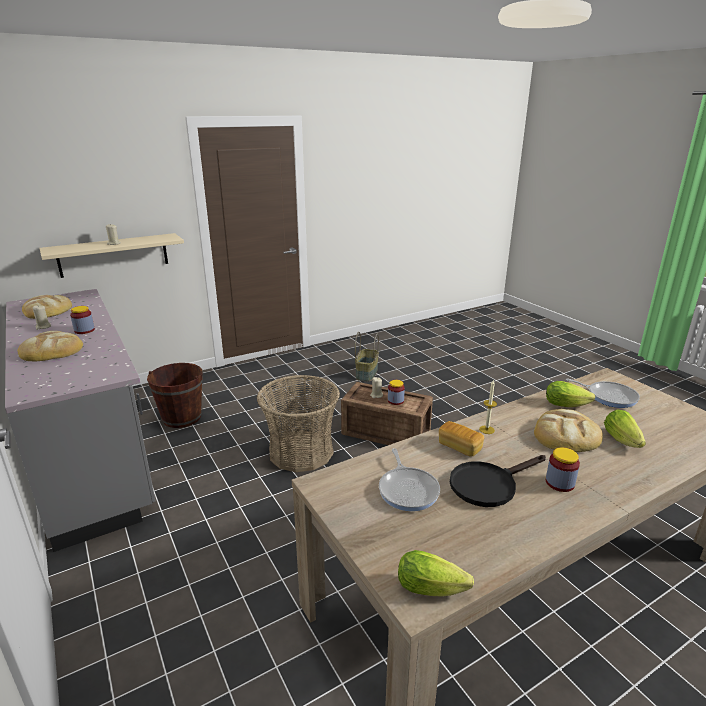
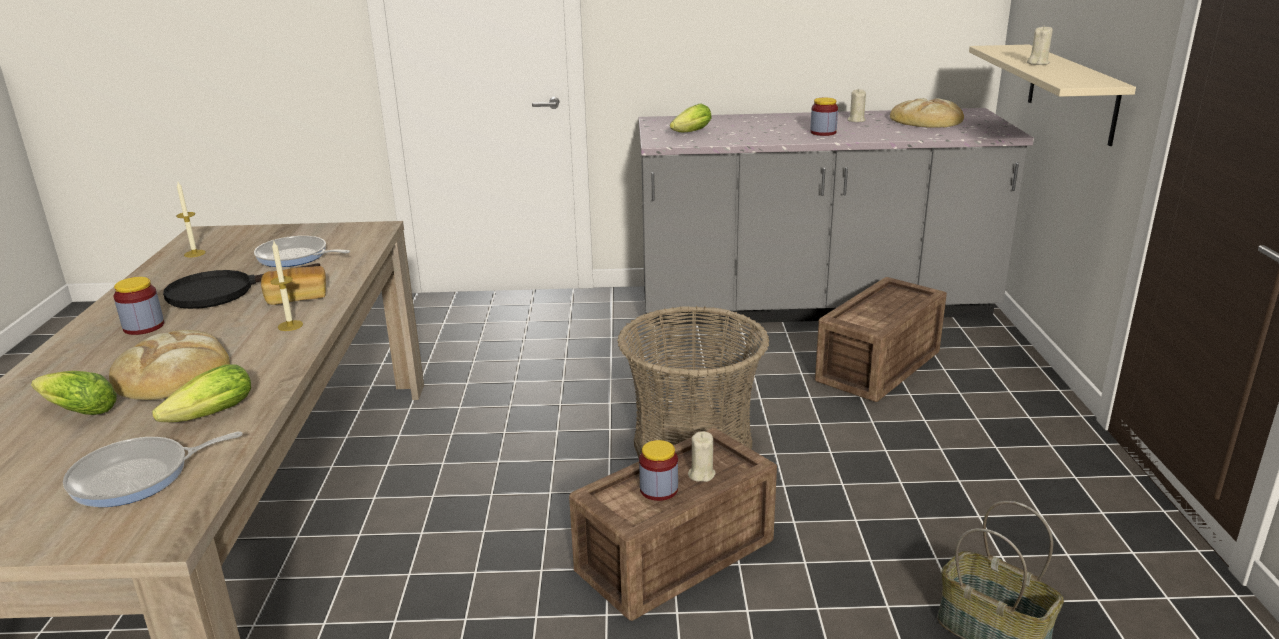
camera: 120 degrees right, 0 degrees up
(51, 350) = (765, 124): bread -> none
(182, 417) = (881, 366): brown bucket -> crate
(434, 588) = (197, 240): lettuce -> lettuce (689, 133)
(459, 559) = (194, 253): none -> candle
(489, 484) = (223, 292): black frying pan -> black frying pan turned 120 degrees counterclockwise

